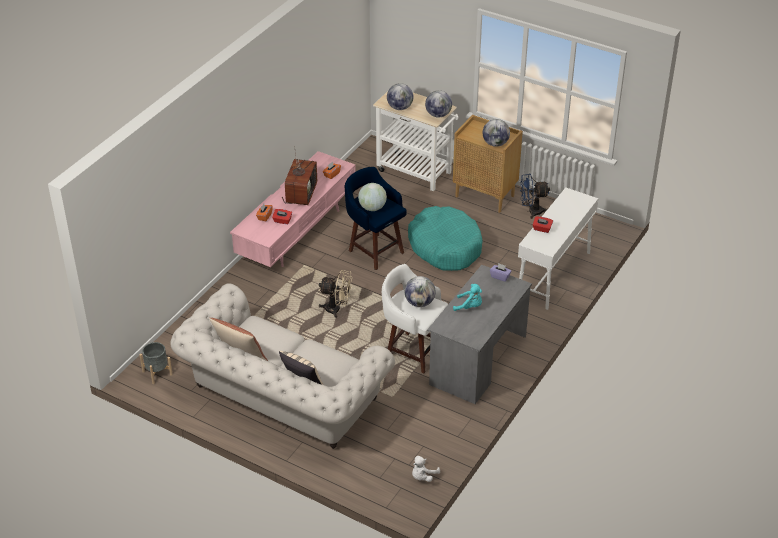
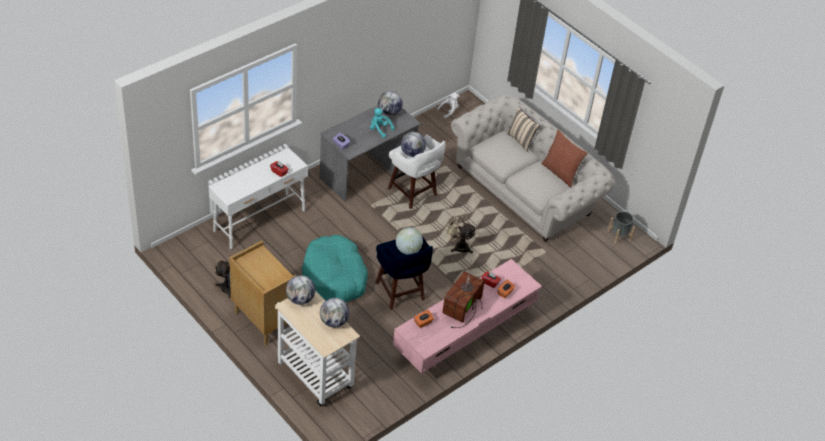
camera: 165 degrees left, 5 degrees up
(495, 144) = (263, 257): globe -> globe (389, 112)

